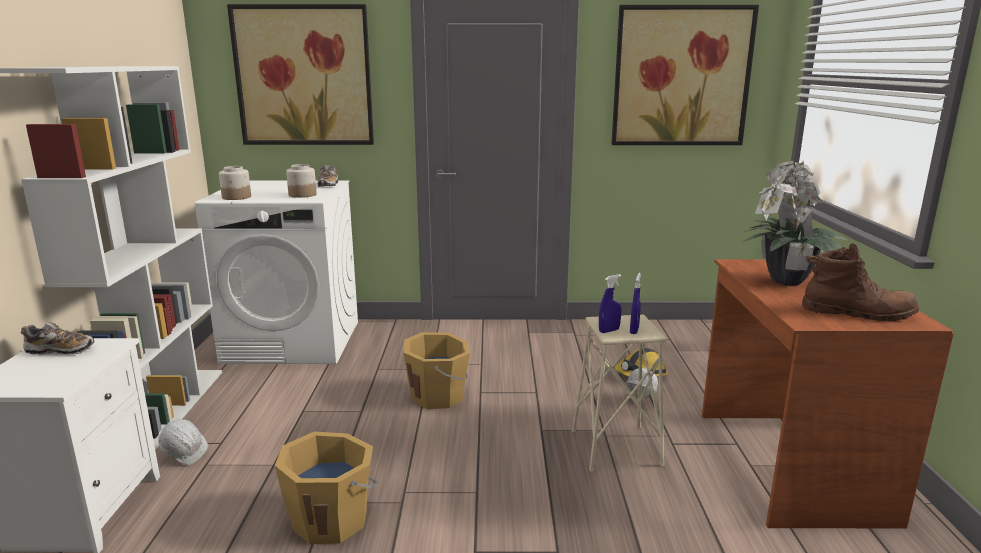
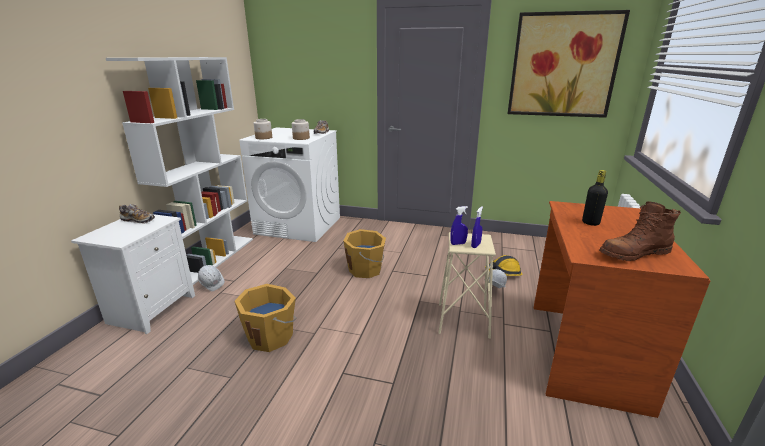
camera: 15 degrees right, 5 degrees up
(304, 76) = (312, 63): picture -> none
(783, 282) = (590, 223): potted plant -> black bottle
(857, 313) = (634, 254): brown boot -> brown boot turned 135 degrees clockwise

